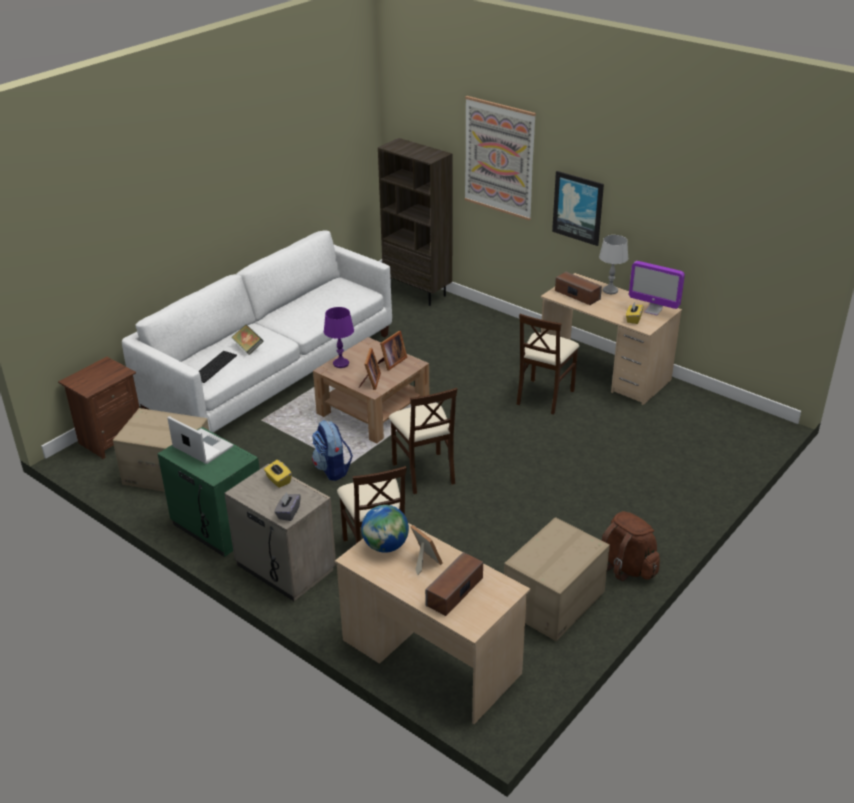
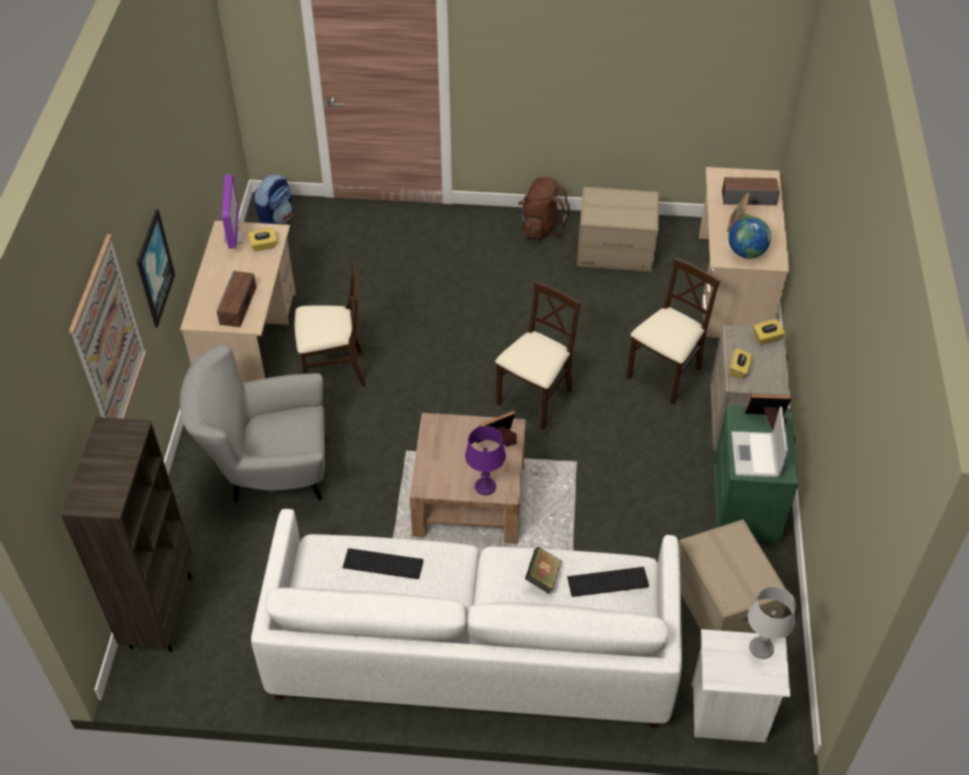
camera: 125 degrees left, 15 degrees up
(110, 439) = (728, 714): brown nightstand -> white nightstand
(288, 513) = (767, 338): grey tissue box -> yellow tissue box
(327, 304) = (382, 565): none -> keyboard
(332, 469) = (592, 470): backpack -> backpack (276, 219)
(391, 362) = (446, 444): picture frame -> picture frame (766, 420)
(477, 347) = (269, 474): none -> grey armchair
(610, 290) = (208, 284): grey table lamp -> grey table lamp (761, 648)

